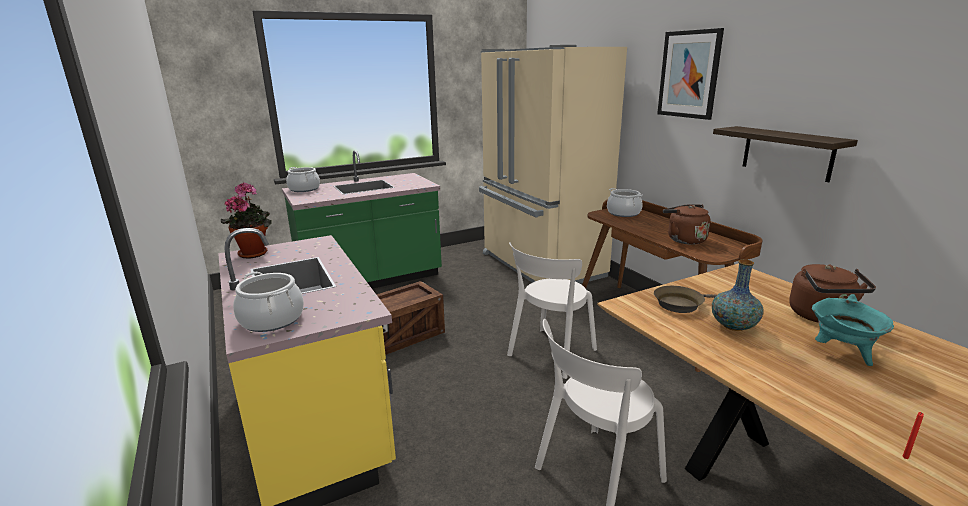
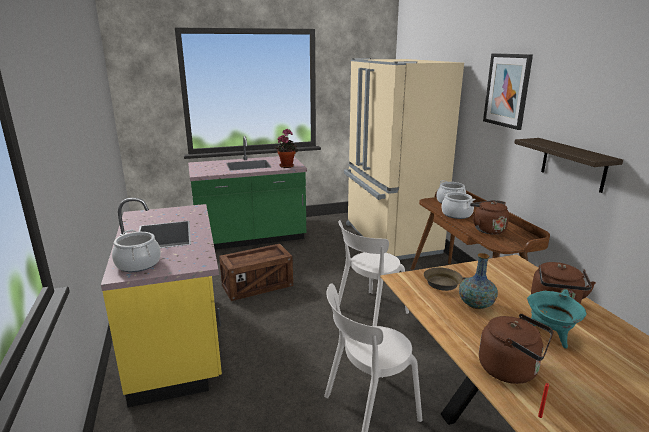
camera: 10 degrees right, 0 degrees up
(254, 253) = (147, 213): potted plant -> potted plant (287, 166)
(304, 189) = (203, 164): cooking pot -> cooking pot (456, 214)
(830, 401) = (511, 370): none -> brown kettle

